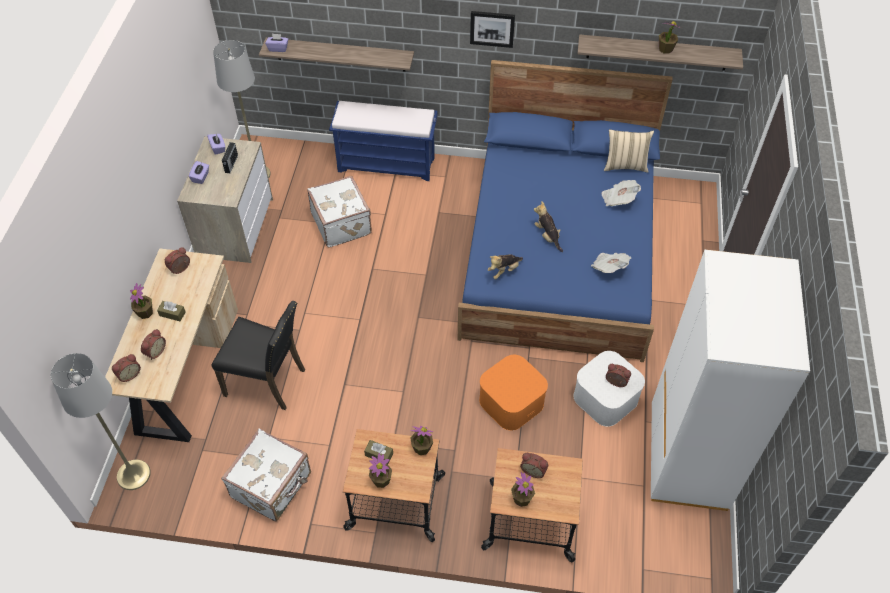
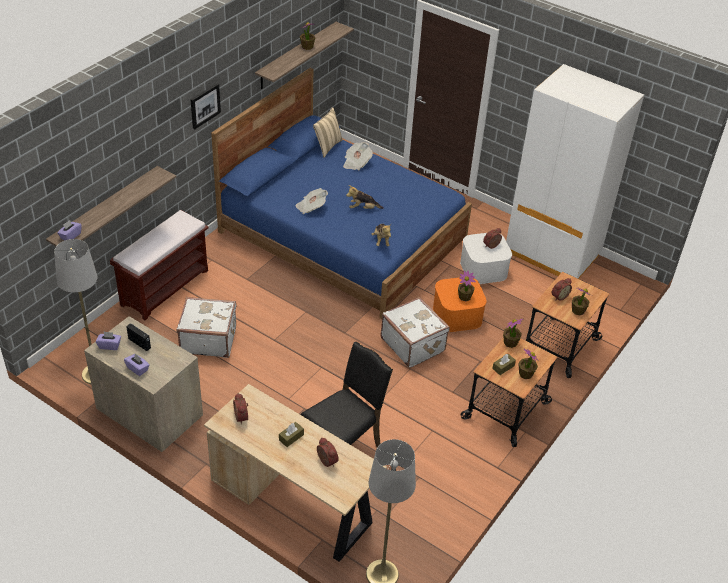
camera: 65 degrees left, 10 degrees down
(129, 374) = (339, 486): alarm clock -> none
(145, 312) = (276, 456): potted plant -> potted plant (465, 297)
(272, 485) = (449, 479): white suitcase -> white suitcase (413, 344)
(387, 164) = (165, 287): blue bench -> brown bench
(609, 267) = (414, 193): newspaper -> newspaper (311, 207)

